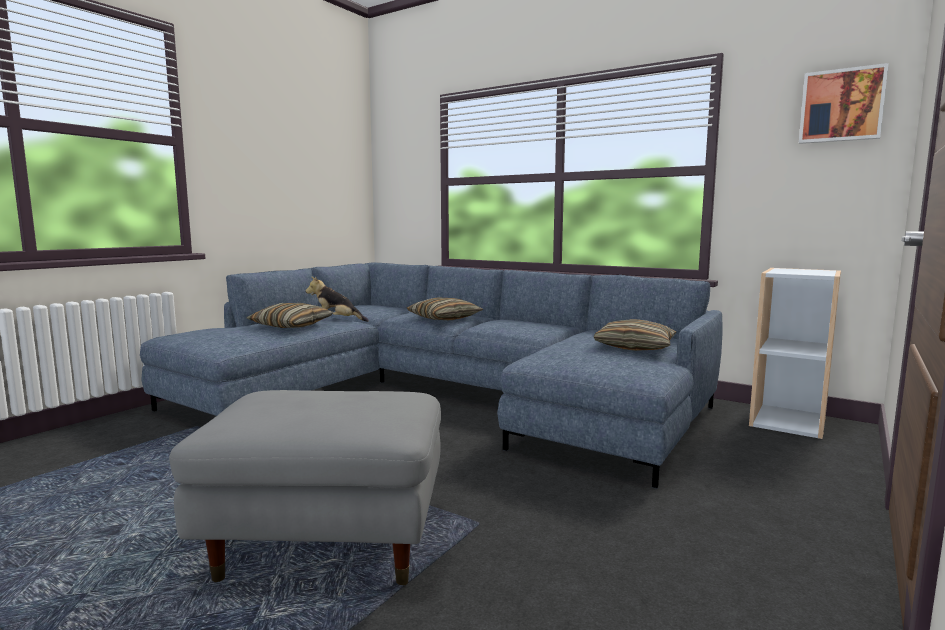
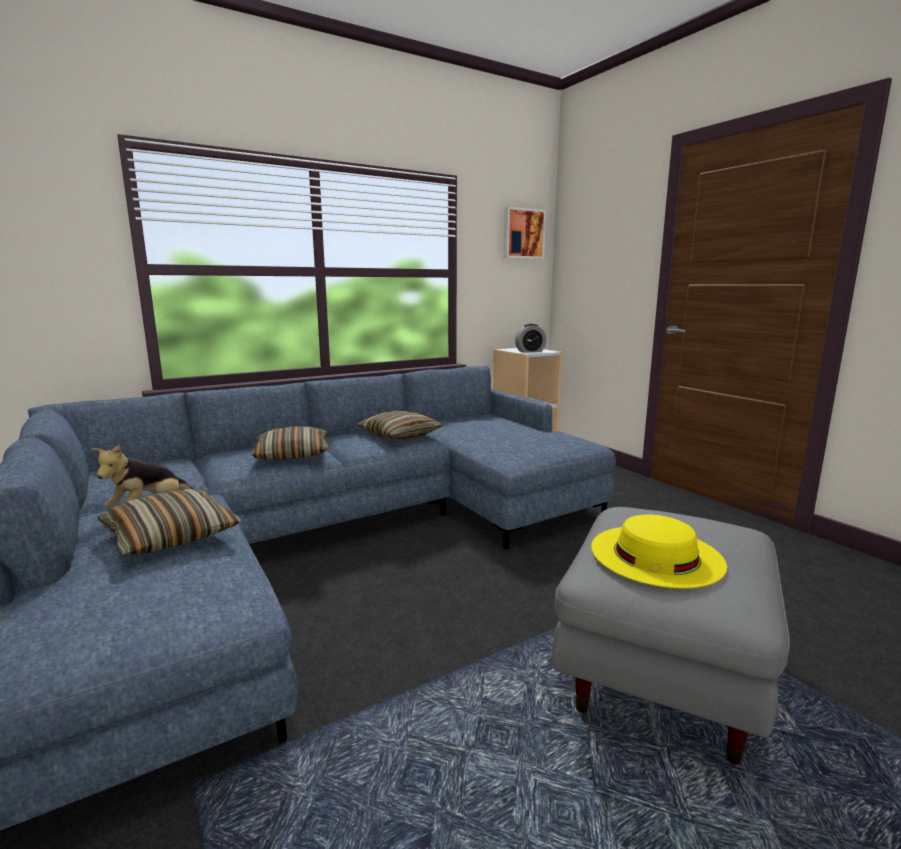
camera: 65 degrees left, 5 degrees up
(296, 399) = (656, 555): none -> yellow hat
(634, 347) = (510, 427): pillow -> pillow (400, 435)
(793, 272) = (530, 351): none -> alarm clock

